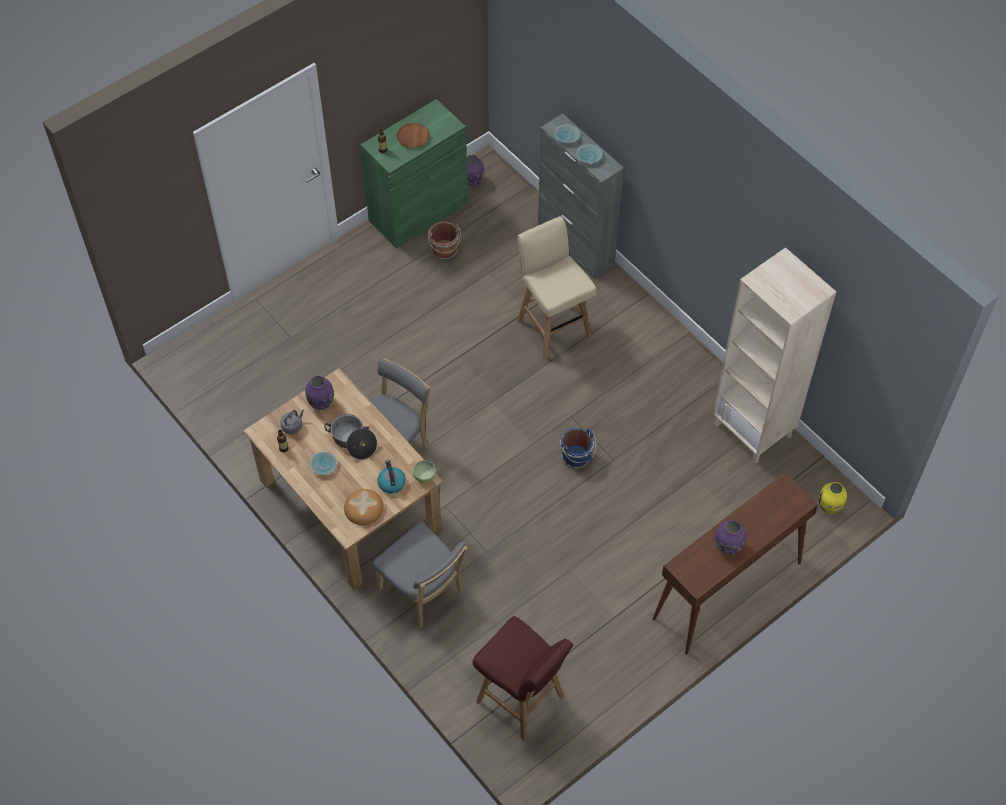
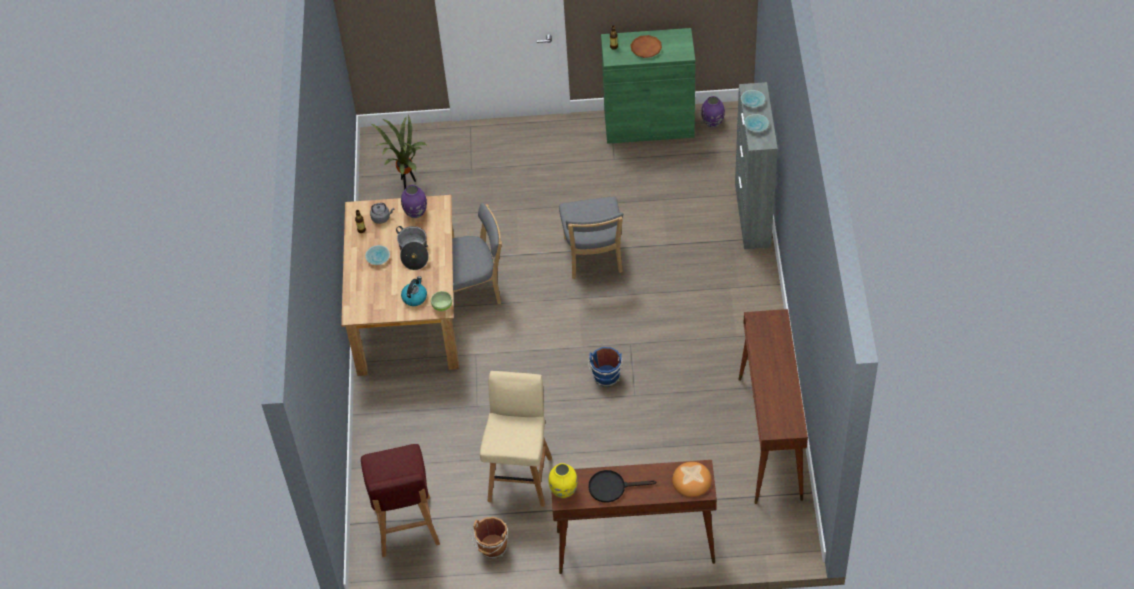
camera: 40 degrees right, 5 degrees down
(242, 384) = (406, 183): none -> potted plant
(363, 509) = (379, 304): bread -> bread (691, 481)
(423, 592) = (404, 407): grey chair -> grey chair (593, 258)
(444, 251) = (643, 165): brown bucket -> brown bucket (492, 548)
(553, 327) = (677, 268): beige stool -> beige stool (520, 477)
(727, 547) = (612, 487): purple vase -> black frying pan
(753, 430) = (770, 438): beige bookcase -> brown console table
(829, 507) = (780, 535): yellow vase -> yellow vase (564, 491)

